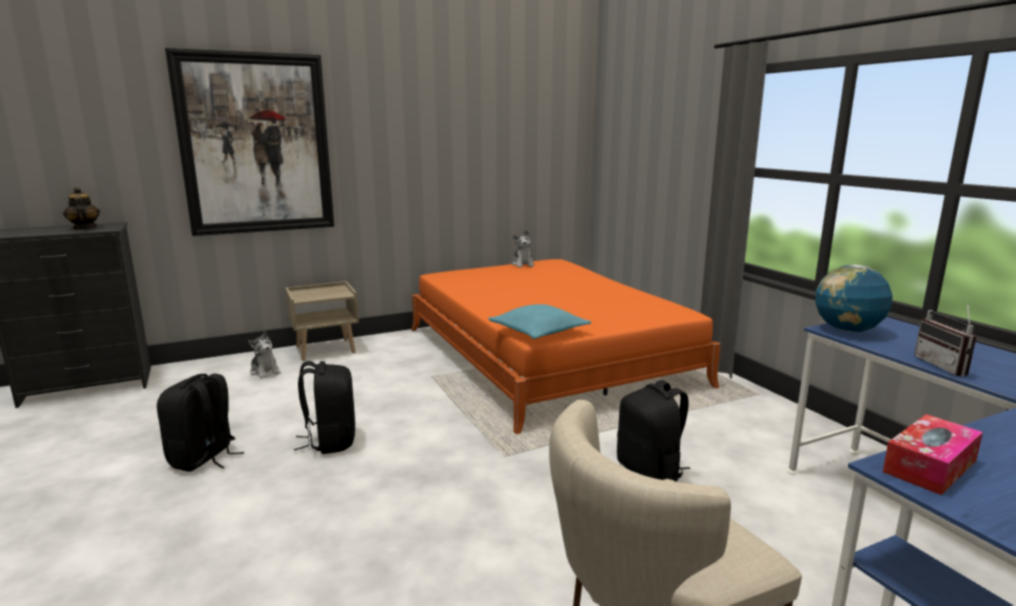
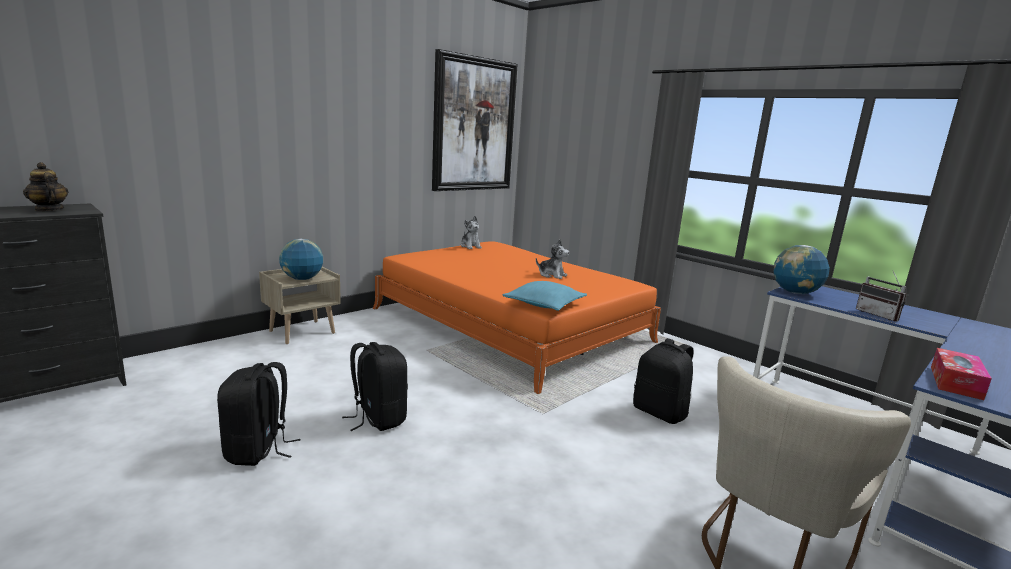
camera: 20 degrees left, 0 degrees up
(256, 144) = (234, 126): picture -> picture (474, 125)
(265, 371) = (254, 357): plush toy -> plush toy (552, 275)
(320, 295) = (302, 279): none -> globe

